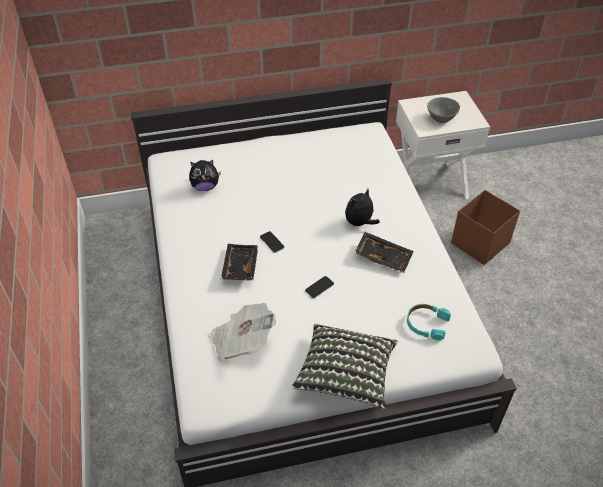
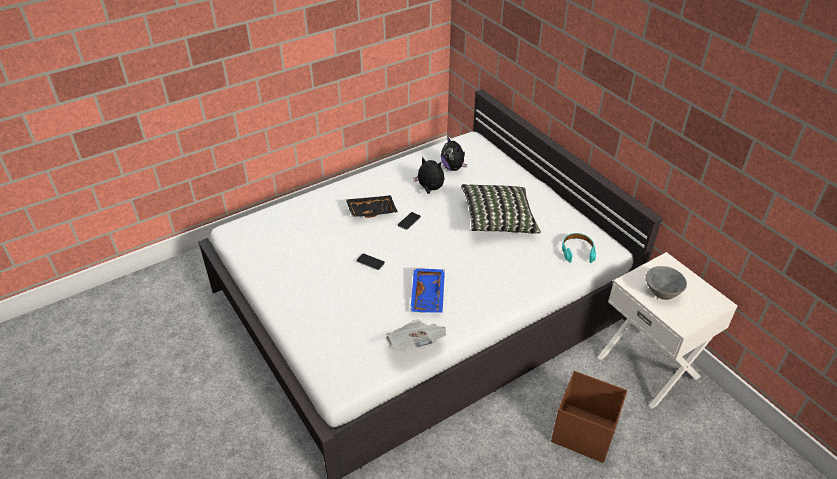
camera: 70 degrees right, 5 degrees down
(242, 341) = (294, 232): newspaper -> newspaper (415, 345)
(345, 374) = (282, 300): pillow -> pillow (498, 220)
(359, 223) = (464, 270): plush toy -> plush toy (429, 189)
(383, 256) = (429, 295): black tray -> blue tray
(426, 324) = (356, 342): turquoise headphones -> turquoise headphones (577, 251)

